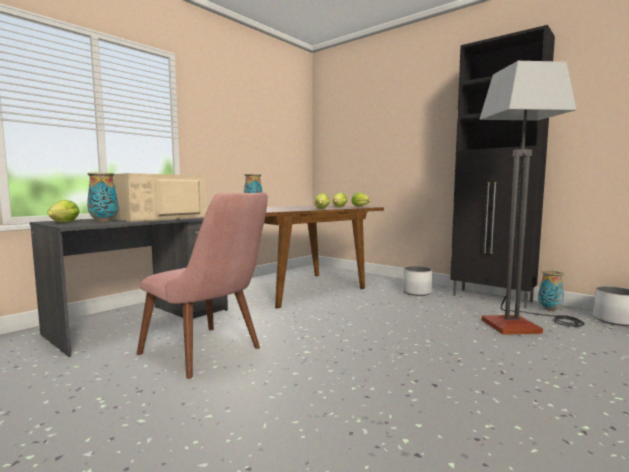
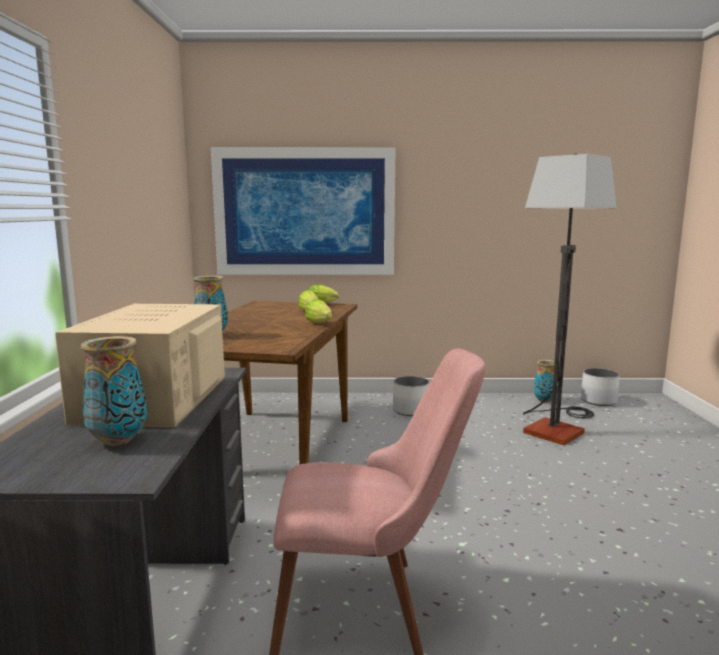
camera: 40 degrees left, 5 degrees up
(63, 222) = (50, 471): lettuce -> none
(371, 147) = (305, 212): none -> picture
(492, 298) = (485, 399): black cabinet -> none

